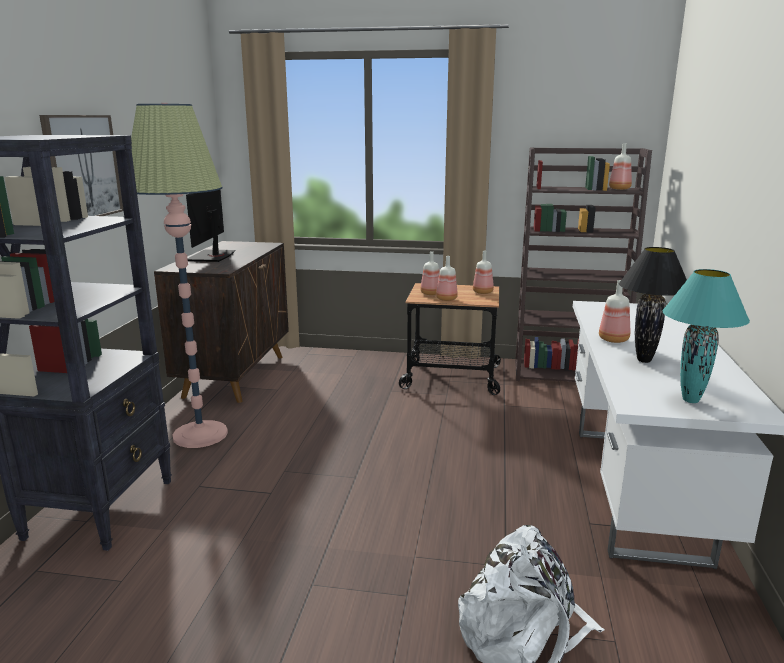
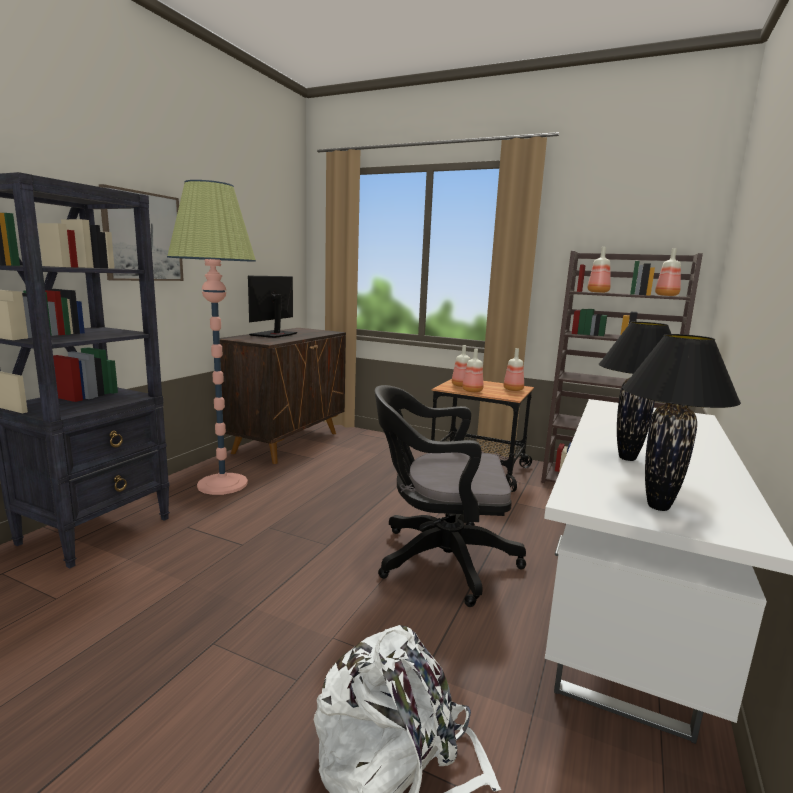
camera: 15 degrees right, 5 degrees down
(464, 471) = (438, 559): none -> black office chair
(614, 339) = (606, 435): bottle -> bottle (598, 292)
(691, 400) = (658, 507): turquoise table lamp -> black table lamp

